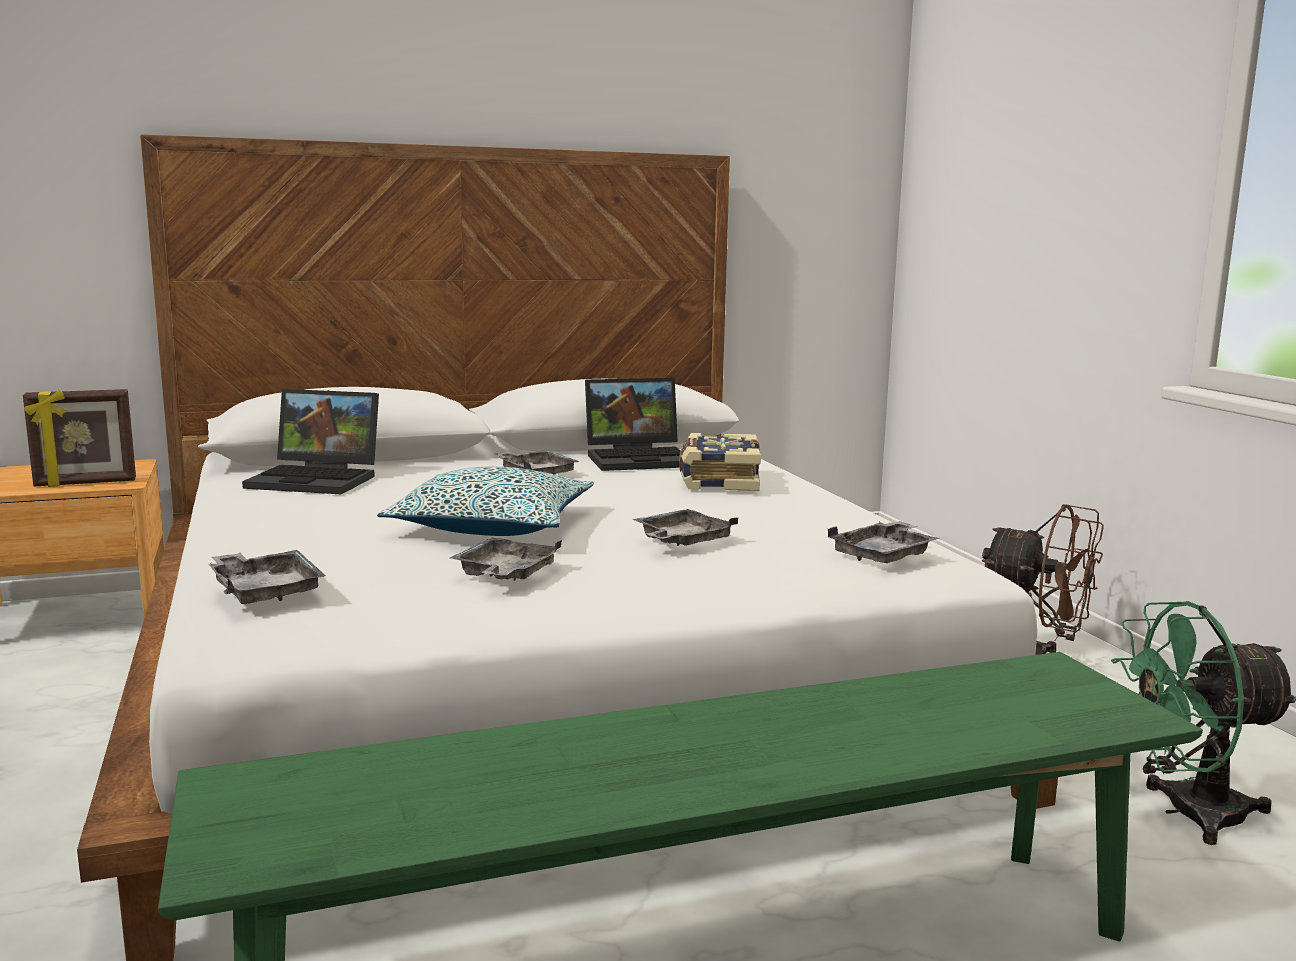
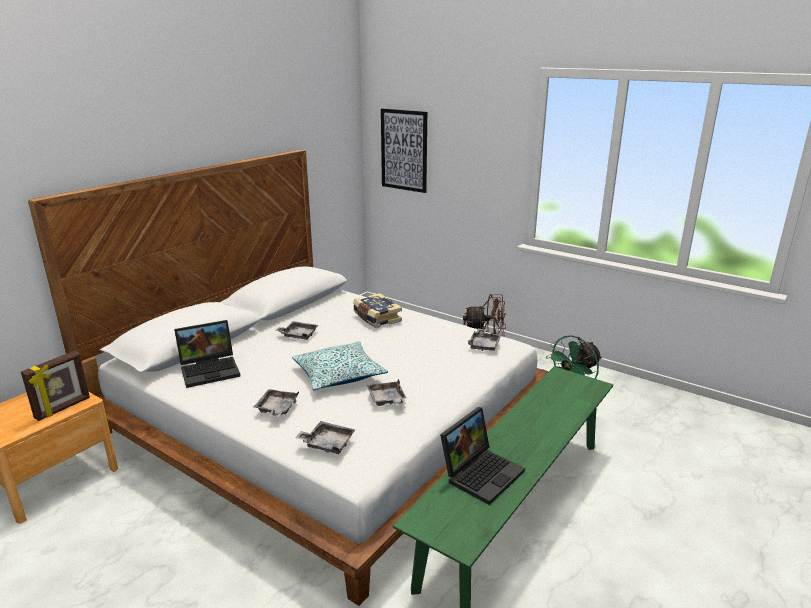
camera: 35 degrees left, 10 degrees up
(640, 458) = (325, 312): laptop -> laptop (481, 472)
(682, 541) = (415, 359): grey tray -> grey tray (277, 409)
(964, 177) = (404, 150): none -> picture

